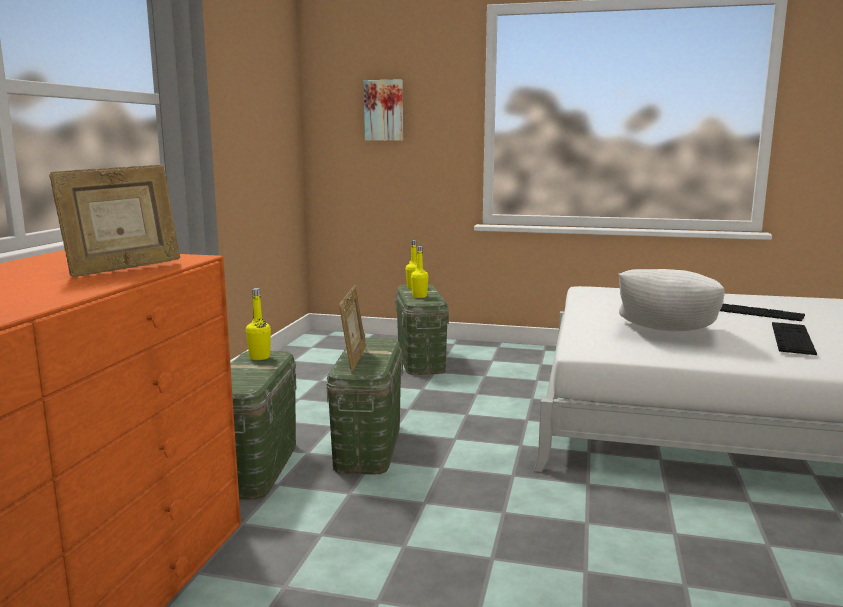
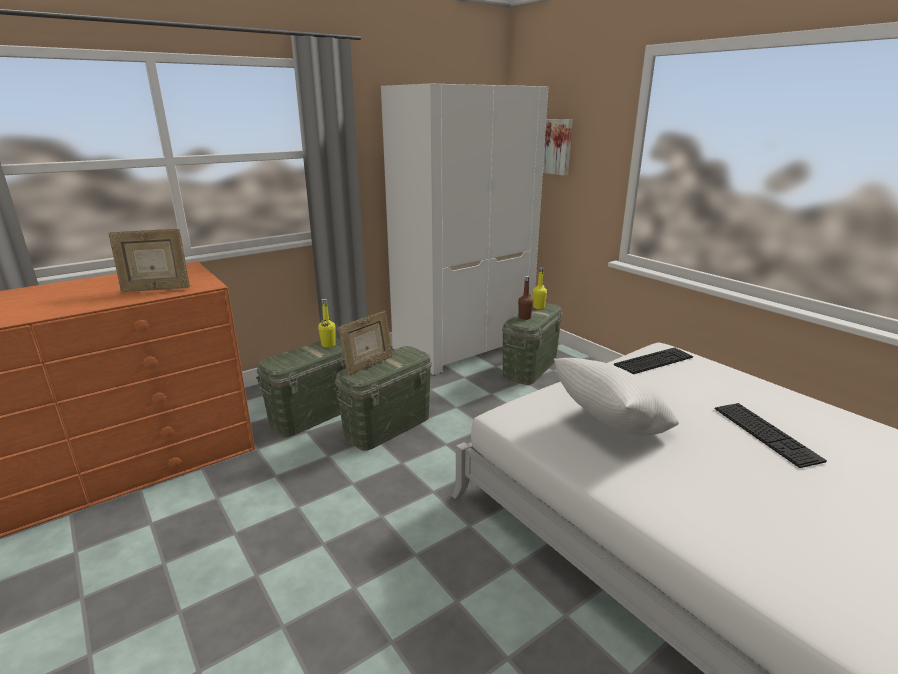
camera: 40 degrees right, 10 degrees up
(318, 360) = (463, 345): none -> white wardrobe
(419, 296) = (524, 317): yellow bottle -> brown bottle
(792, 338) = (728, 484): keyboard -> keyboard (653, 361)

